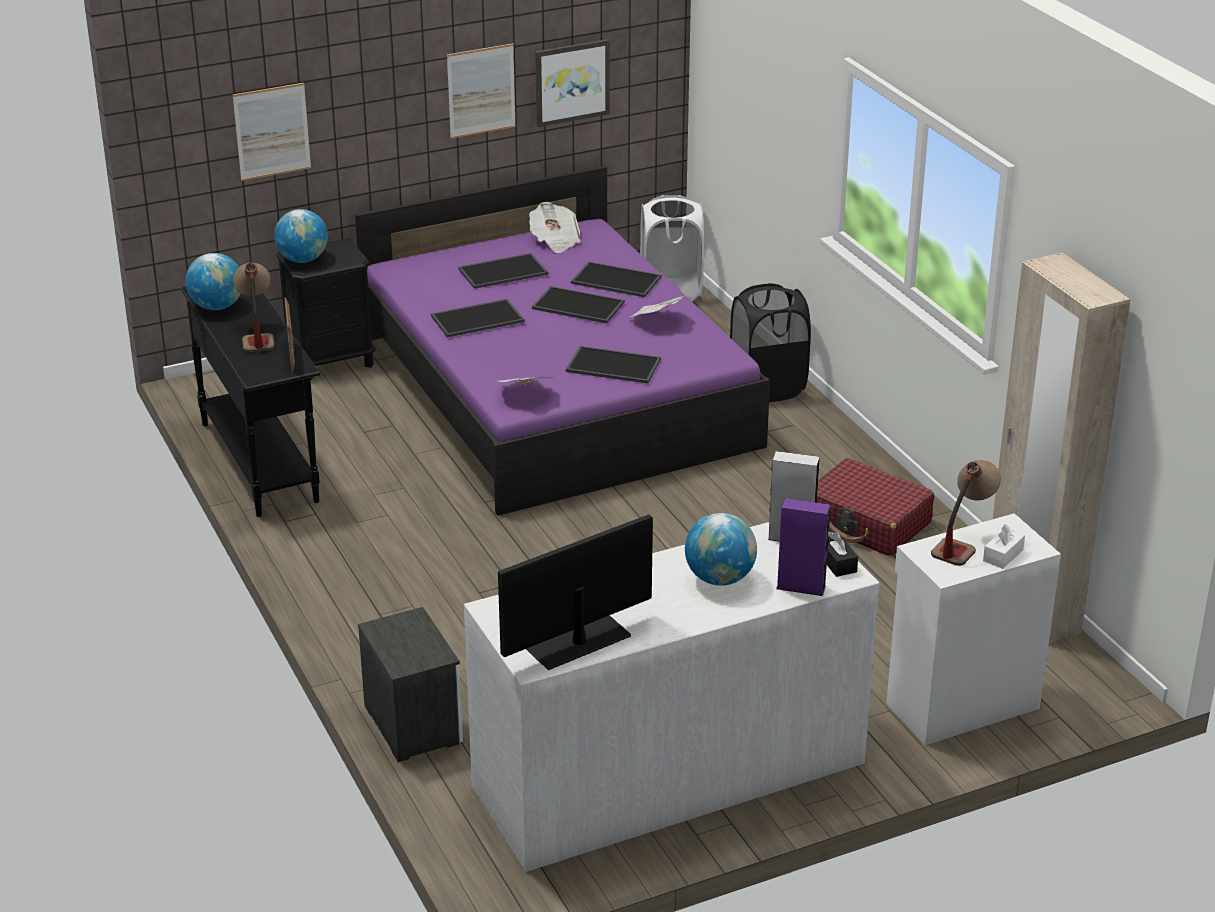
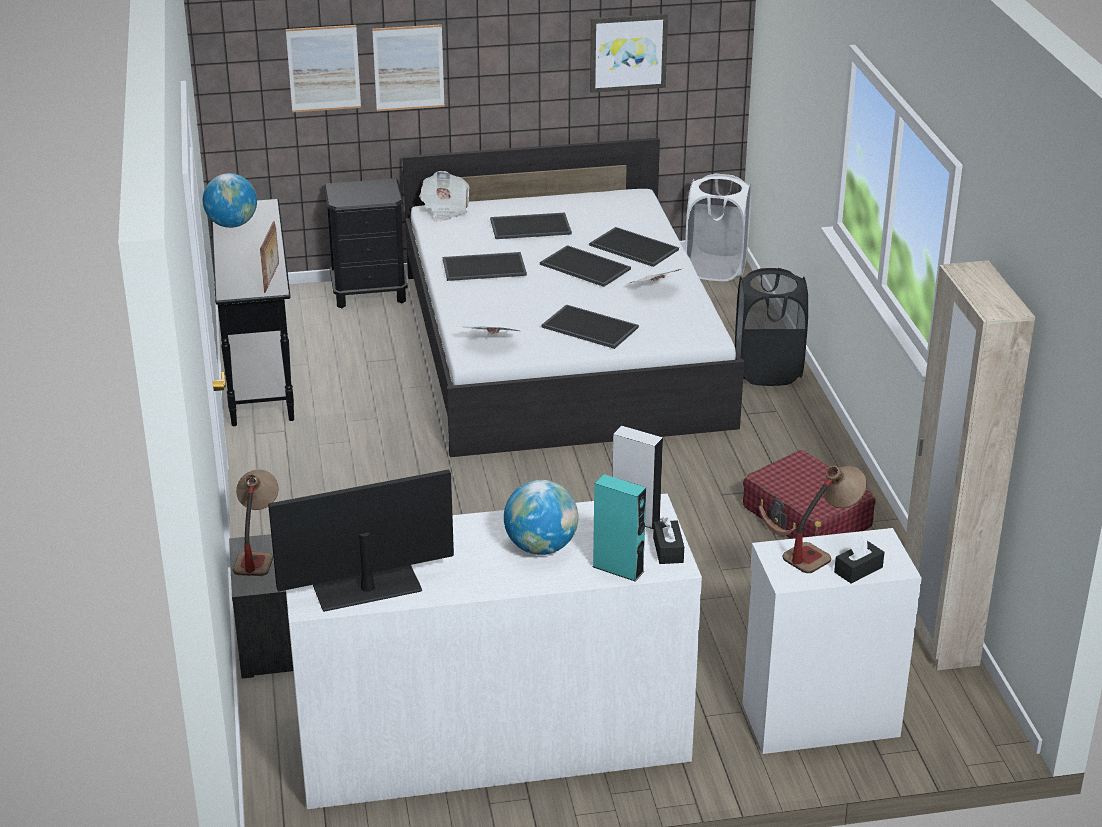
camera: 15 degrees right, 0 degrees up
(257, 335) = (252, 255): table lamp -> table lamp (257, 552)
(303, 260) = (343, 193): globe -> none
(481, 90) = (534, 51): picture -> picture (408, 67)
(555, 241) = (595, 204): newspaper -> newspaper (445, 209)
(555, 391) = (561, 348): purple bed -> white bed
(801, 587) = (618, 569): purple speaker -> turquoise speaker
(1003, 555) = (858, 570): white tissue box -> black tissue box

